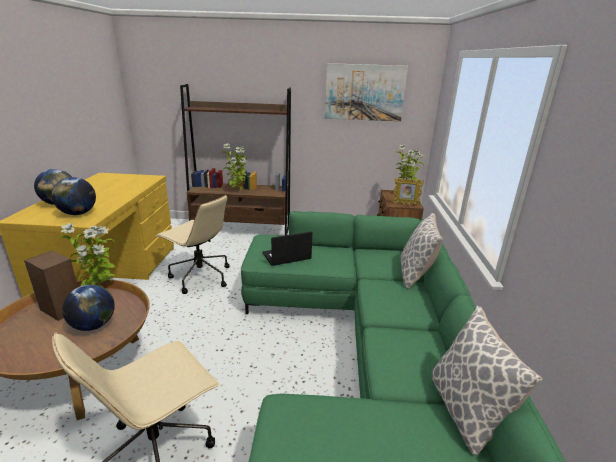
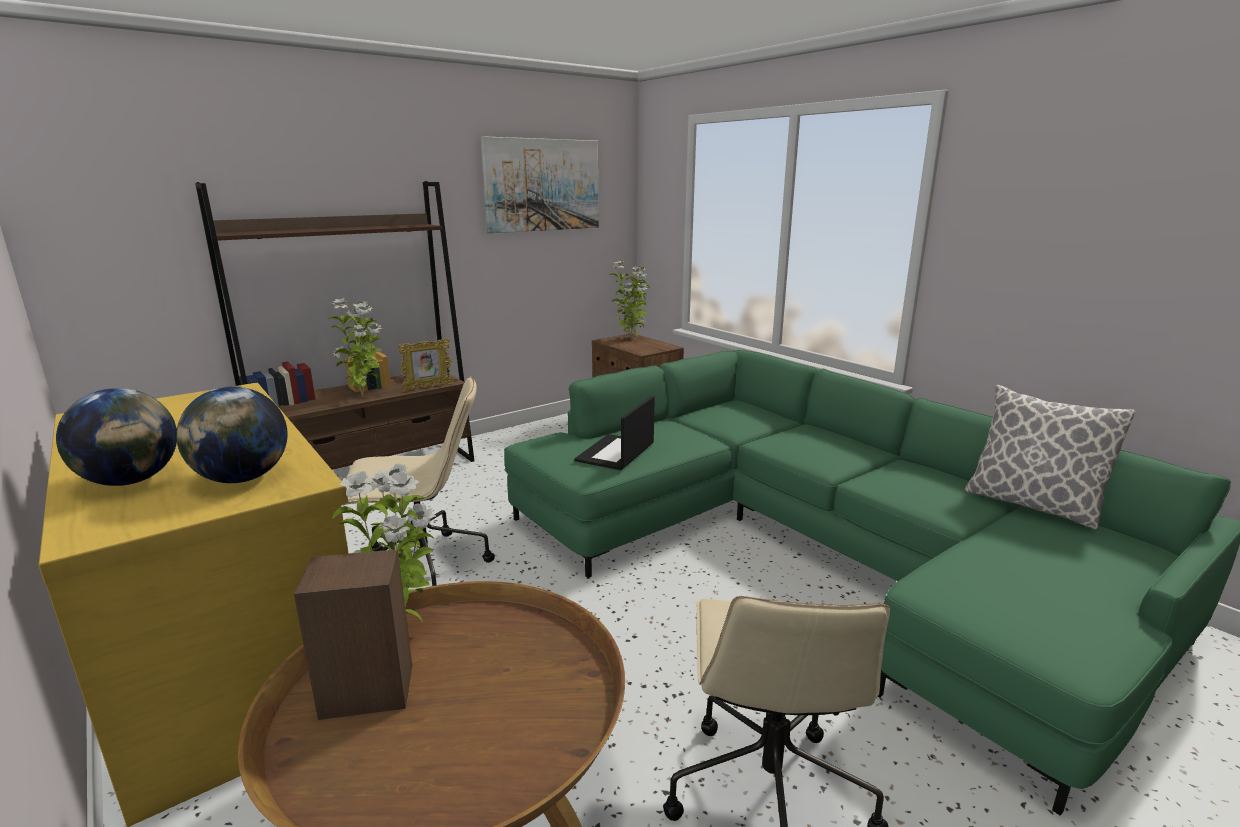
camera: 40 degrees left, 5 degrees down
(93, 325) = (496, 673): globe -> none
(405, 204) = (655, 348): picture frame -> picture frame (428, 387)
(415, 274) = (787, 419): pillow -> none

